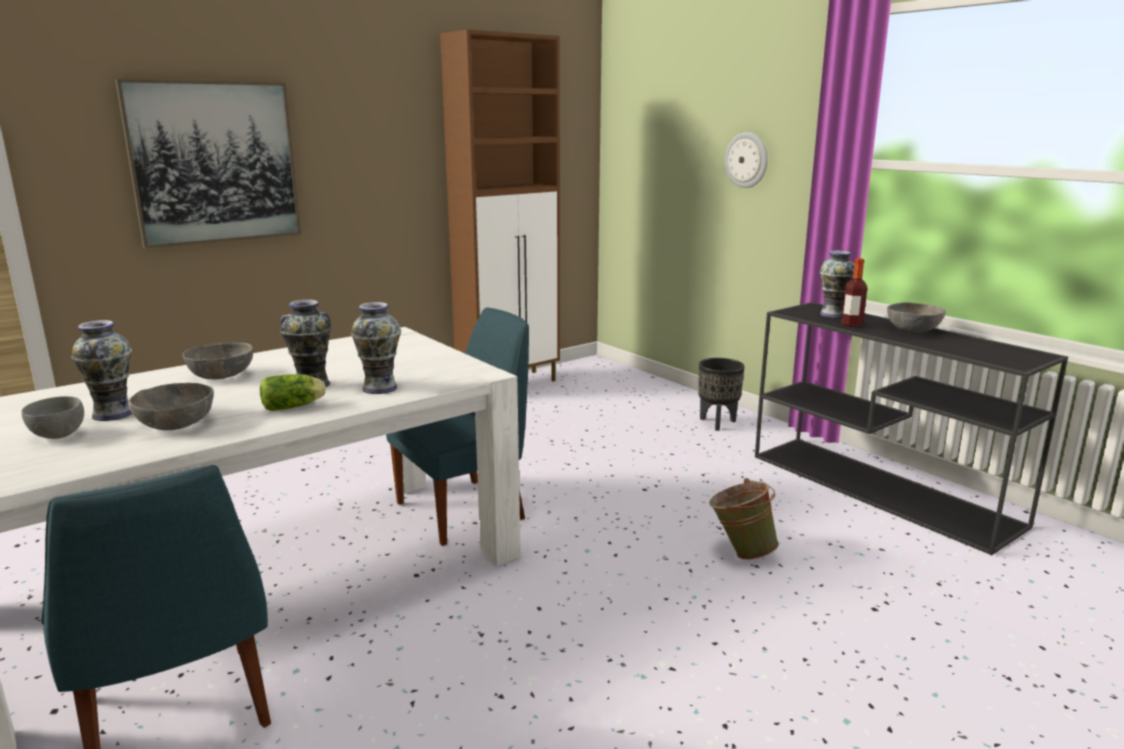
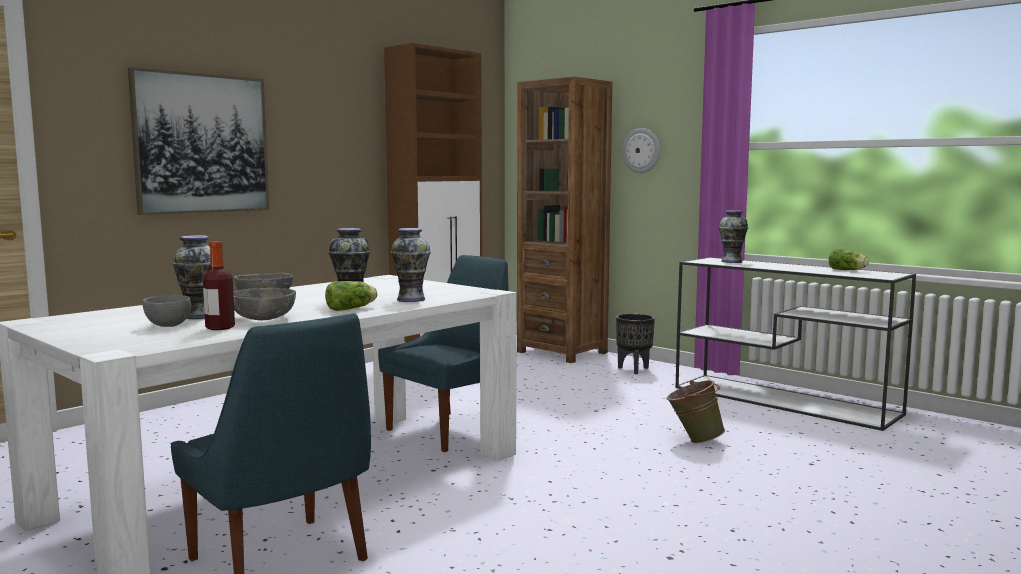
camera: 10 degrees left, 10 degrees down
(646, 389) = (562, 352): none -> brown bookcase
(851, 324) = (750, 265): bottle -> bottle (220, 328)
(883, 490) = (786, 401): black console table -> white console table
(913, 329) = (798, 266): grey bowl -> none
(976, 343) = (848, 270): none -> lettuce

